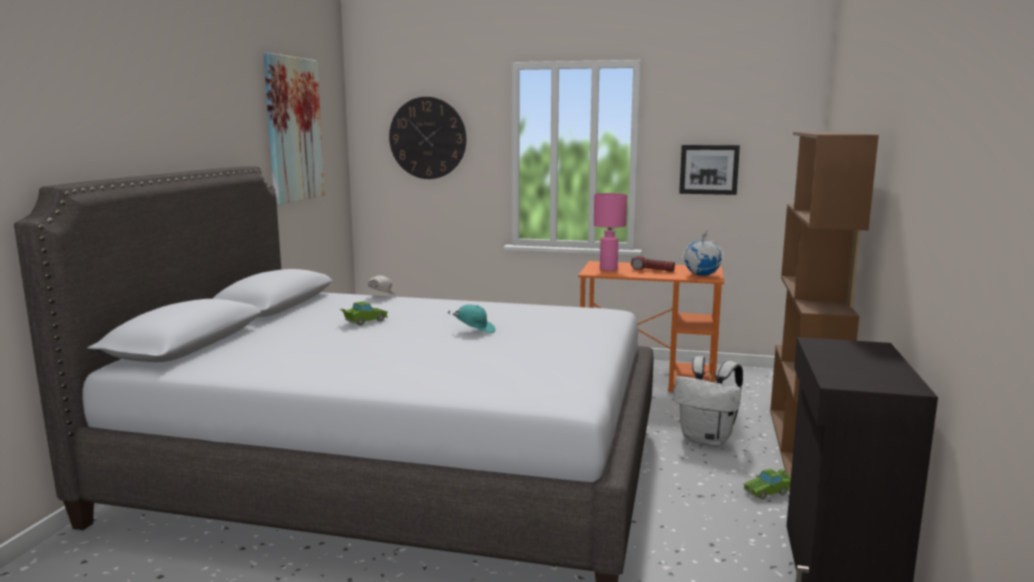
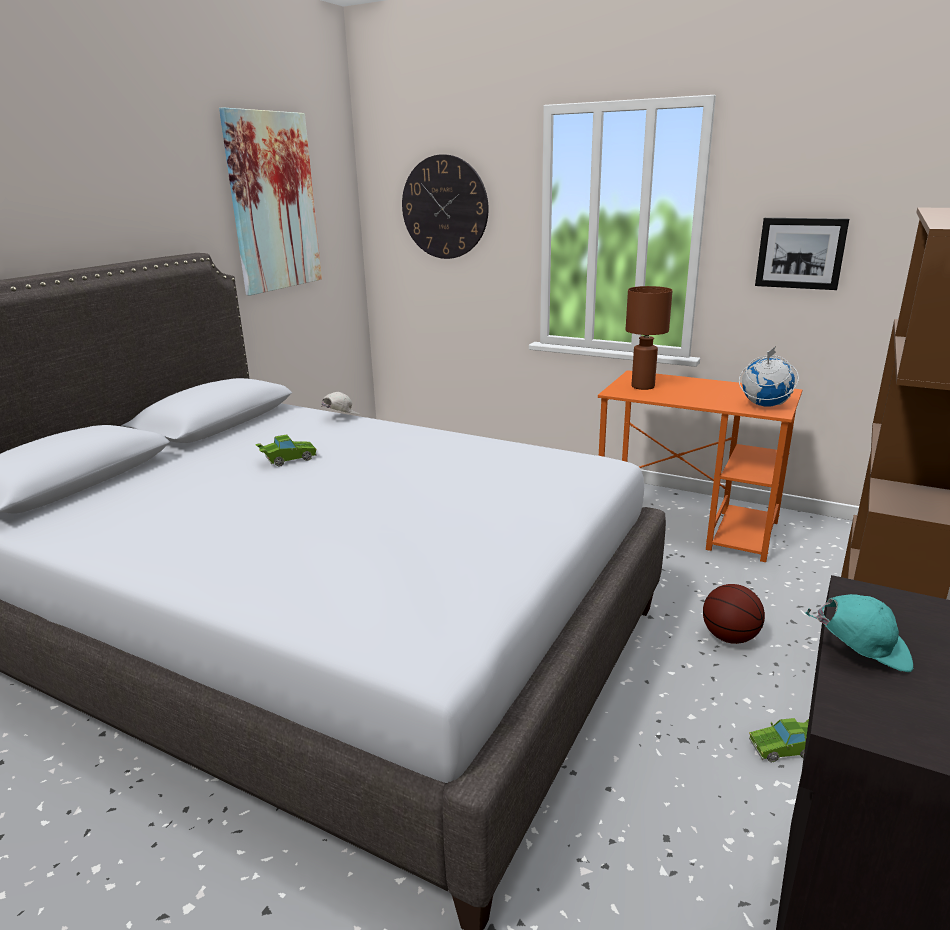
camera: 15 degrees right, 10 degrees up
(474, 330) = (405, 487): turquoise cap -> turquoise cap (860, 652)
(608, 269) = (642, 386): pink table lamp -> brown table lamp
(652, 270) = (700, 392): flashlight -> none
(707, 439) = (729, 637): white backpack -> basketball

